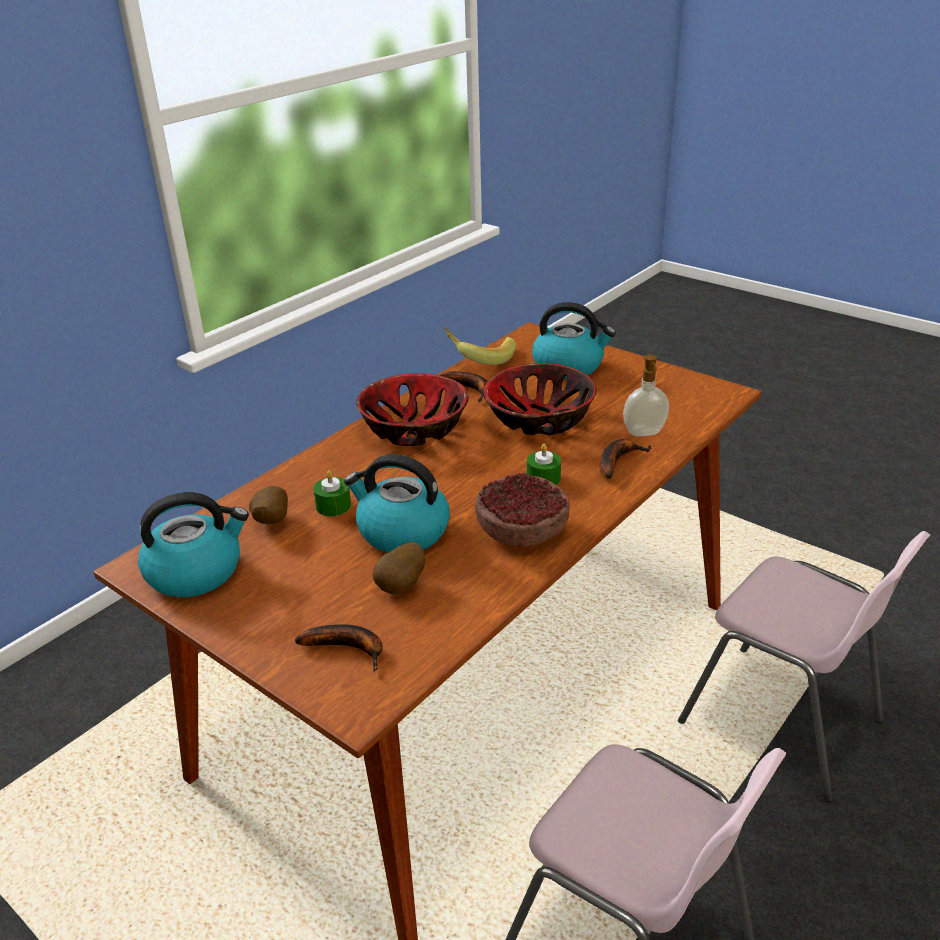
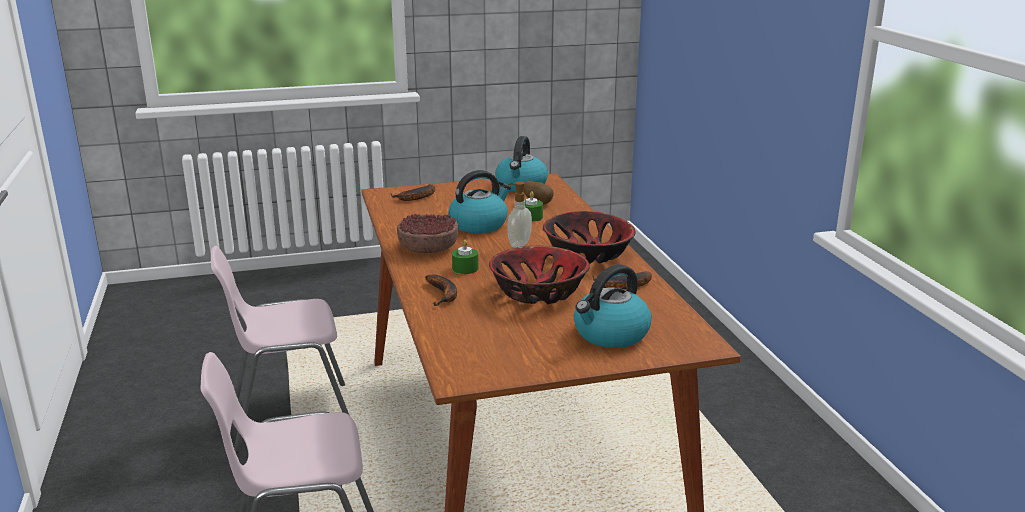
camera: 125 degrees right, 10 degrees down
(402, 587) = (435, 214): potato -> none
(480, 358) = (678, 306): banana -> none
(644, 433) = (459, 317): soap dispenser -> soap dispenser (518, 244)

